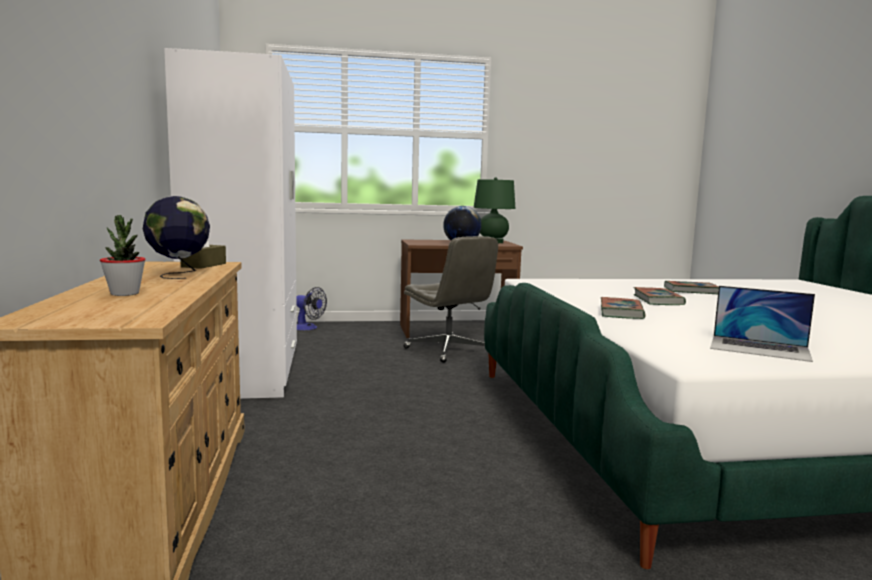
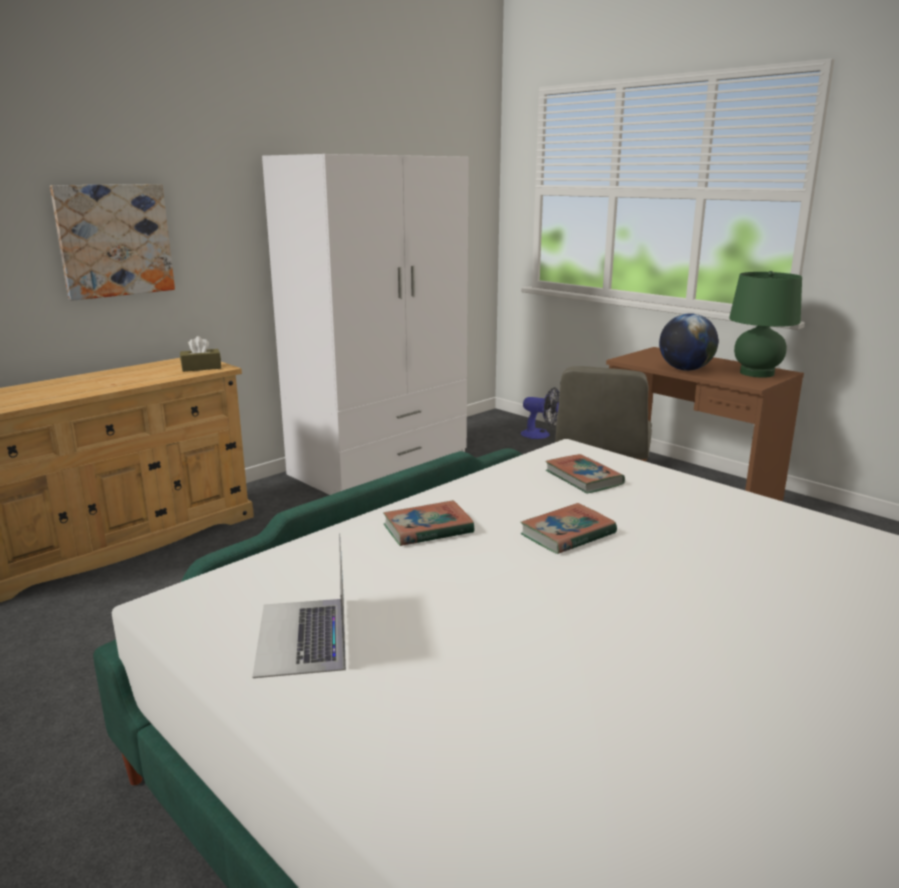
camera: 55 degrees right, 10 degrees up
(97, 110) = (114, 240): none -> picture
(124, 294) = (43, 390): potted plant -> none
(178, 275) = (141, 377): globe -> none
(308, 328) = (540, 435): fan -> fan turned 60 degrees counterclockwise
(690, 291) = (713, 542): book -> book (583, 478)

